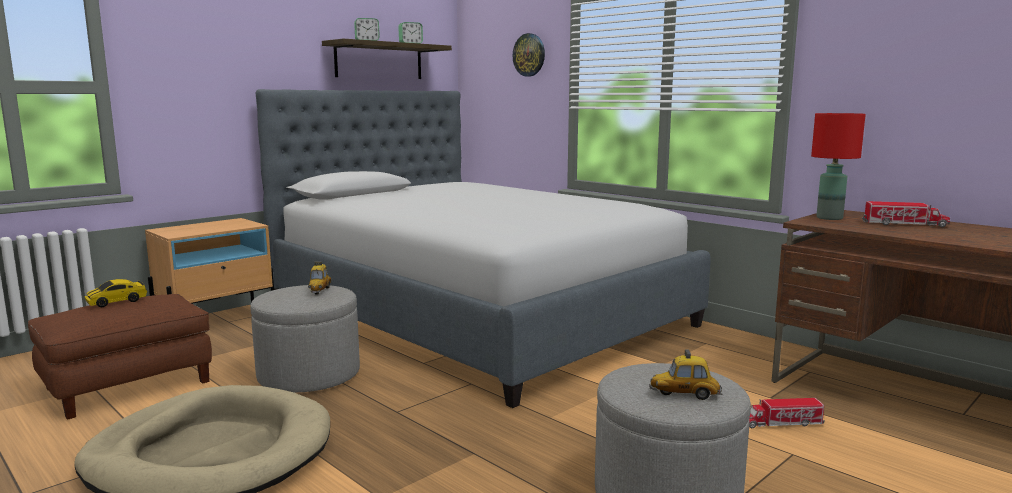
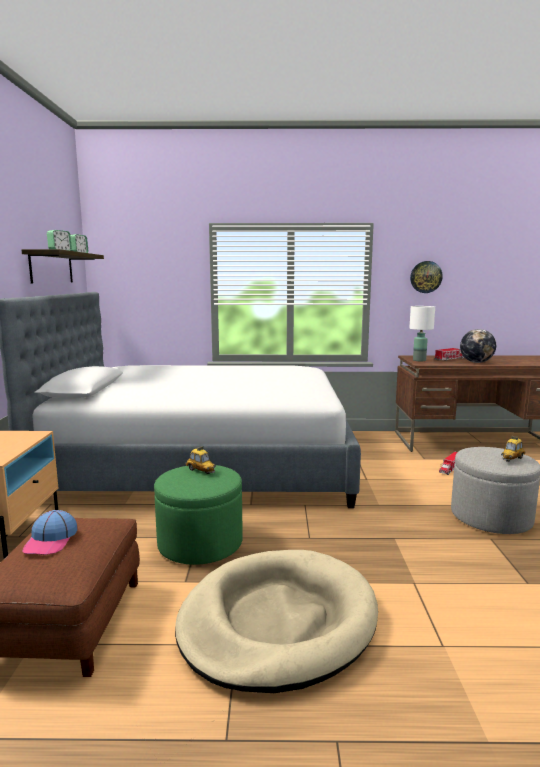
camera: 45 degrees left, 0 degrees up
(117, 302) = (51, 540): toy car -> cap
(309, 375) = (200, 543): grey ottoman -> green ottoman
(529, 55) = (169, 265): wall clock -> wall clock (426, 277)
(829, 218) = (419, 360): red table lamp -> white table lamp
(937, 235) = (476, 362): none -> globe

